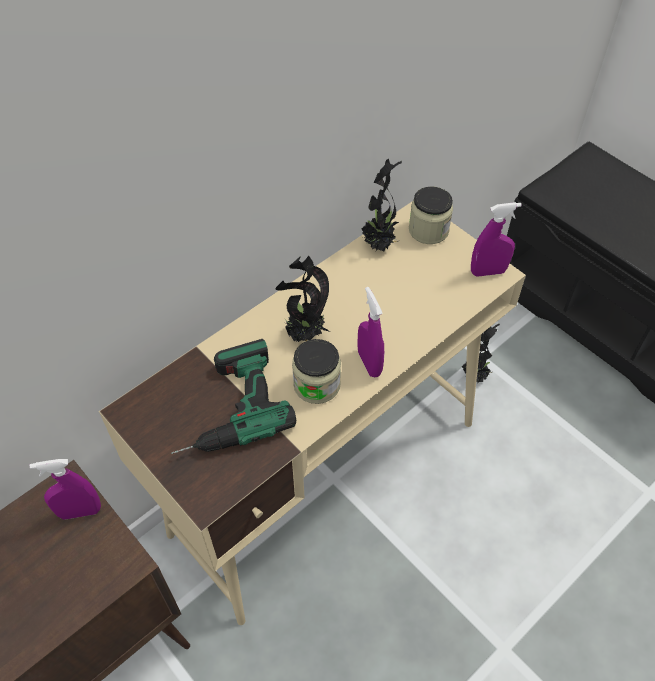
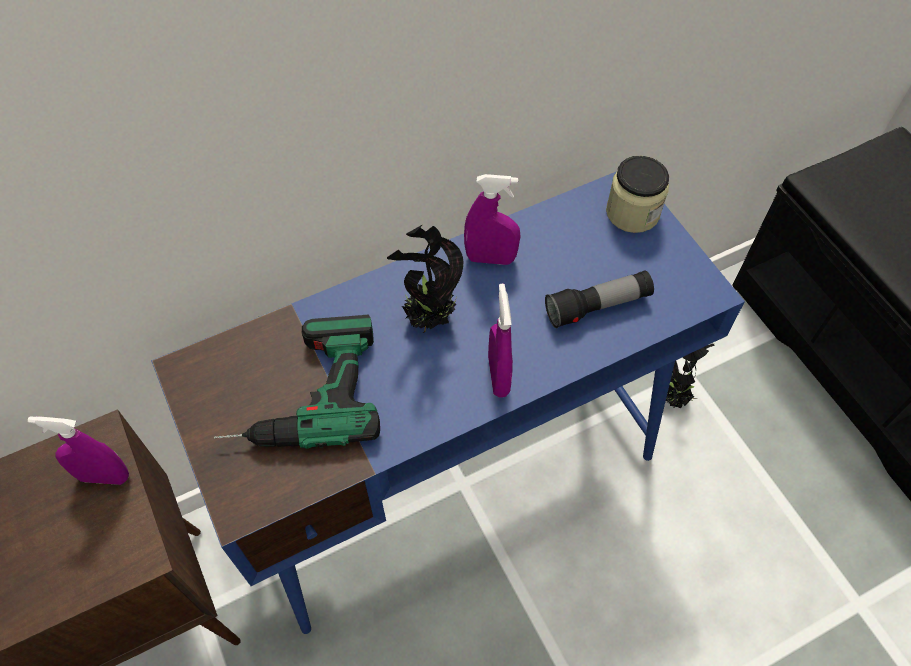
camera: 15 degrees right, 5 degrees up
(317, 384) = (423, 389): jar -> none
(327, 475) = (456, 478): beige desk -> blue desk
(379, 245) = (561, 219): potted plant -> none
(424, 300) = (597, 306): none -> flashlight
(488, 272) = (694, 286): purple spray bottle -> purple spray bottle (490, 258)

